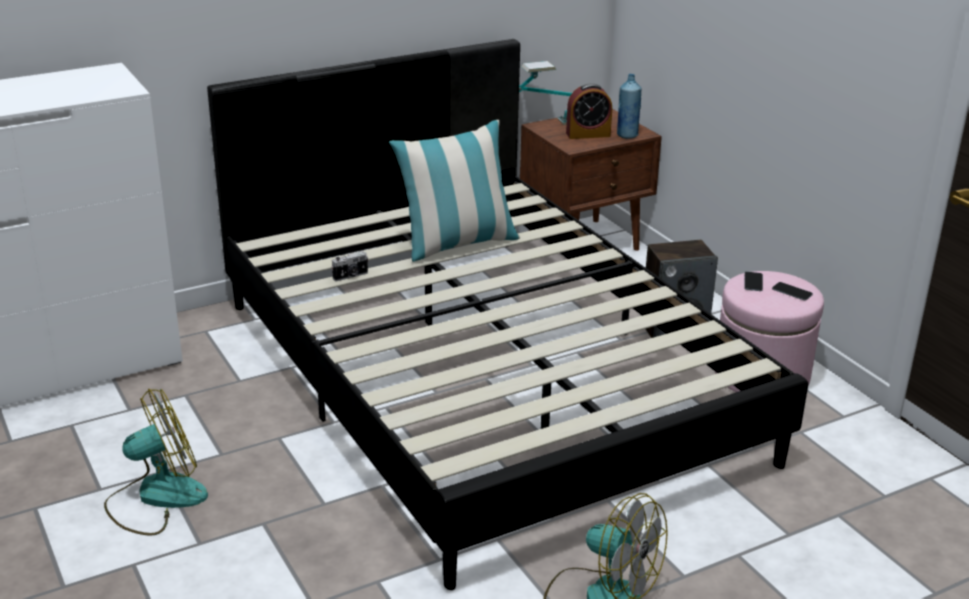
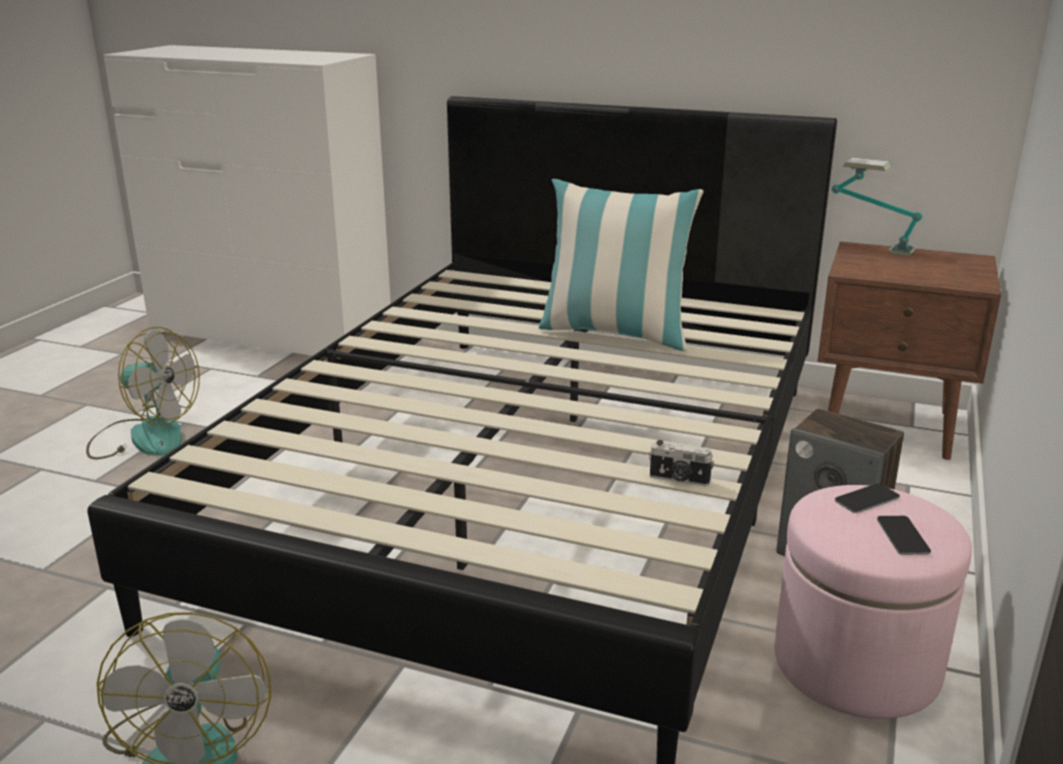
camera: 50 degrees right, 5 degrees down
(351, 276) = (467, 320): camera -> camera (679, 480)
(588, 134) = (899, 267): alarm clock -> none
(627, 135) = (950, 281): blue bottle -> none

